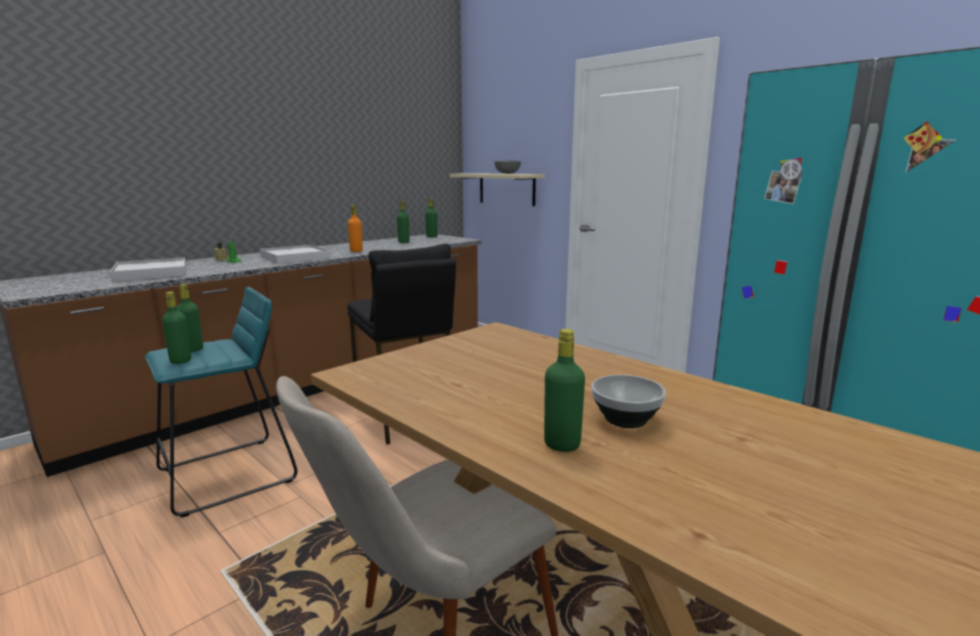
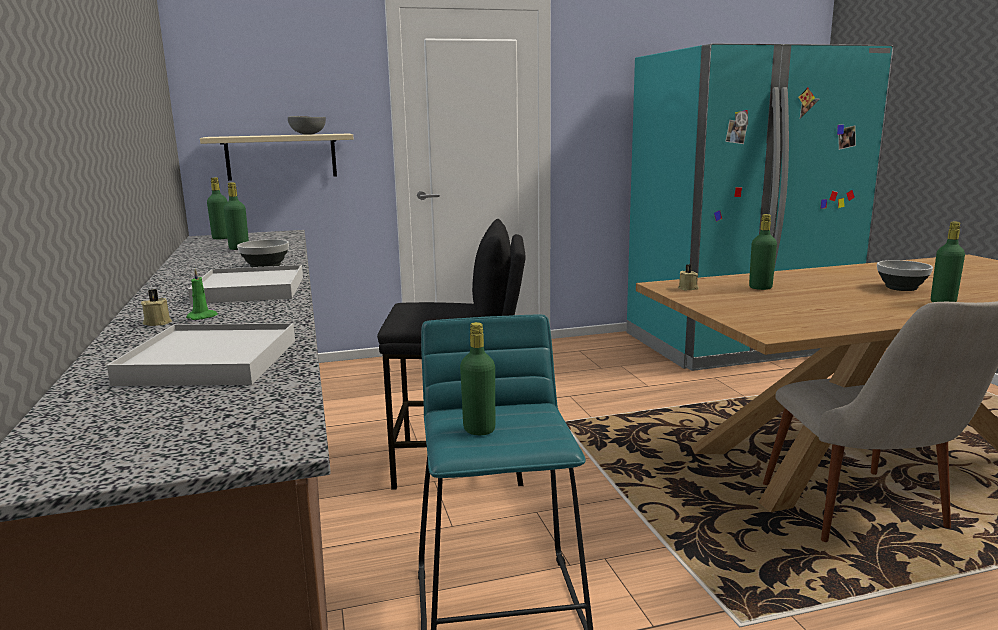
camera: 60 degrees left, 0 degrees up
(180, 361) = (533, 437): green bottle -> green bottle (760, 288)
(356, 251) = (265, 266): orange bottle -> bowl
(491, 336) = (688, 288): none -> beige candle

